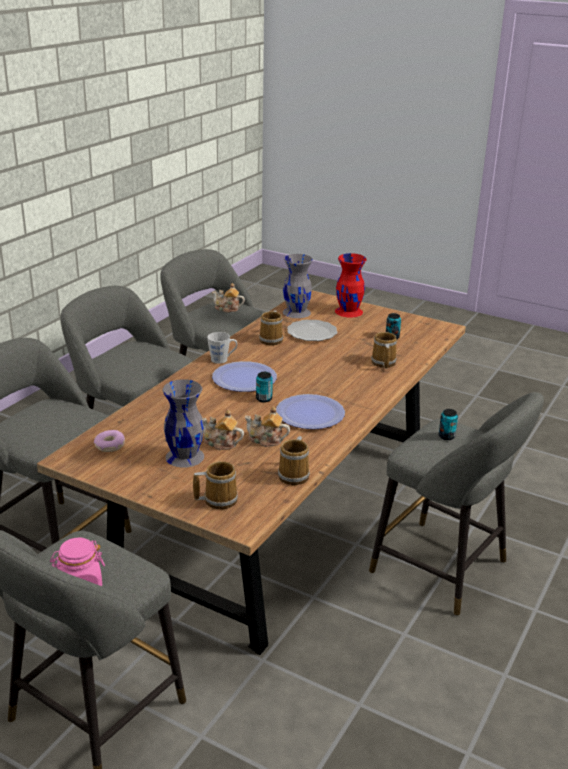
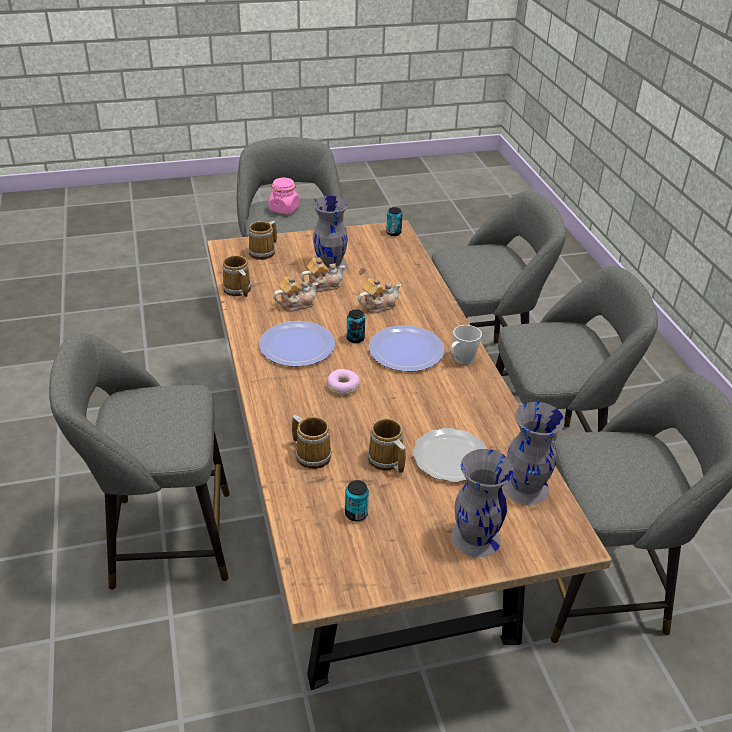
camera: 135 degrees right, 10 degrees up
(110, 446) = (388, 247): donut -> donut (343, 386)
(227, 309) = (641, 481): teapot -> teapot (378, 306)
(272, 339) = (469, 417): mug -> mug (386, 460)
(349, 311) = (475, 538): red vase -> grey vase
(446, 436) = (167, 425): can -> can (393, 233)

